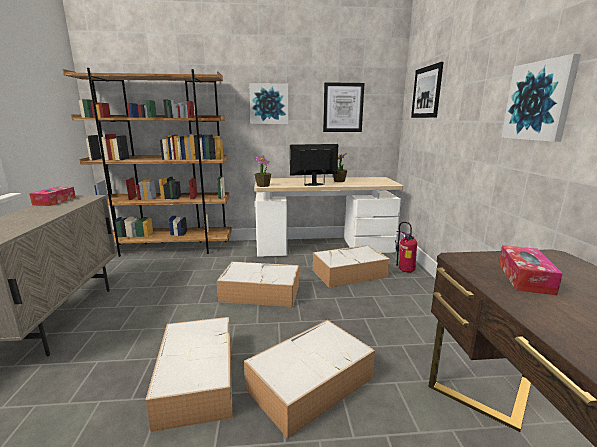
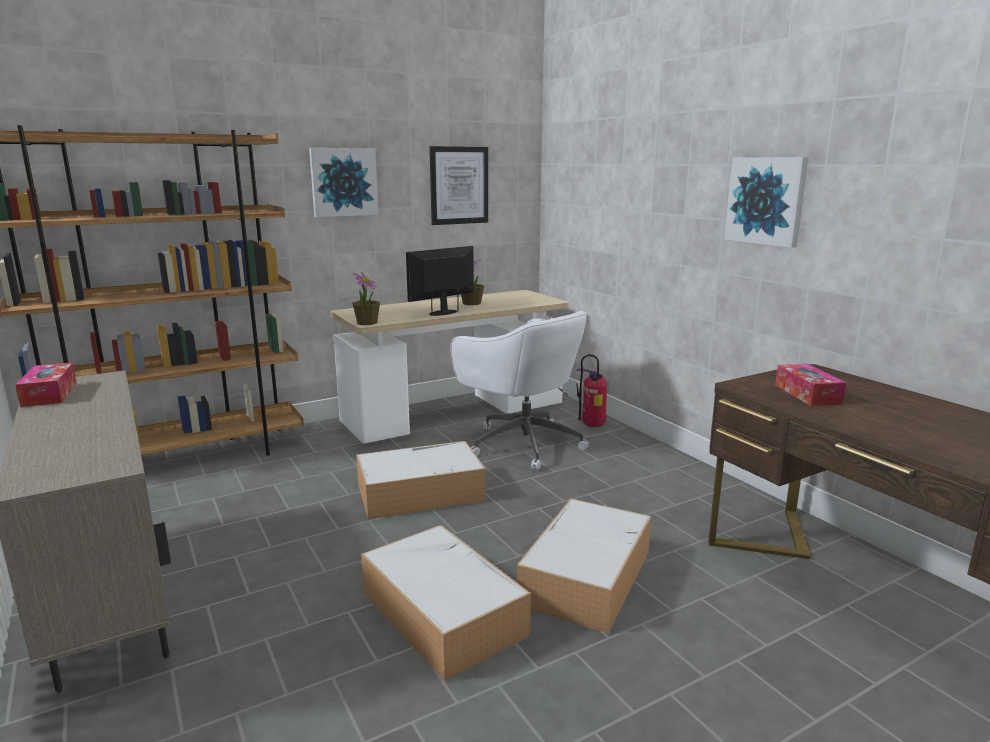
camera: 25 degrees left, 0 degrees up
(348, 274) = (522, 443): storage box -> white office chair
(426, 92) = (589, 167): picture -> none

